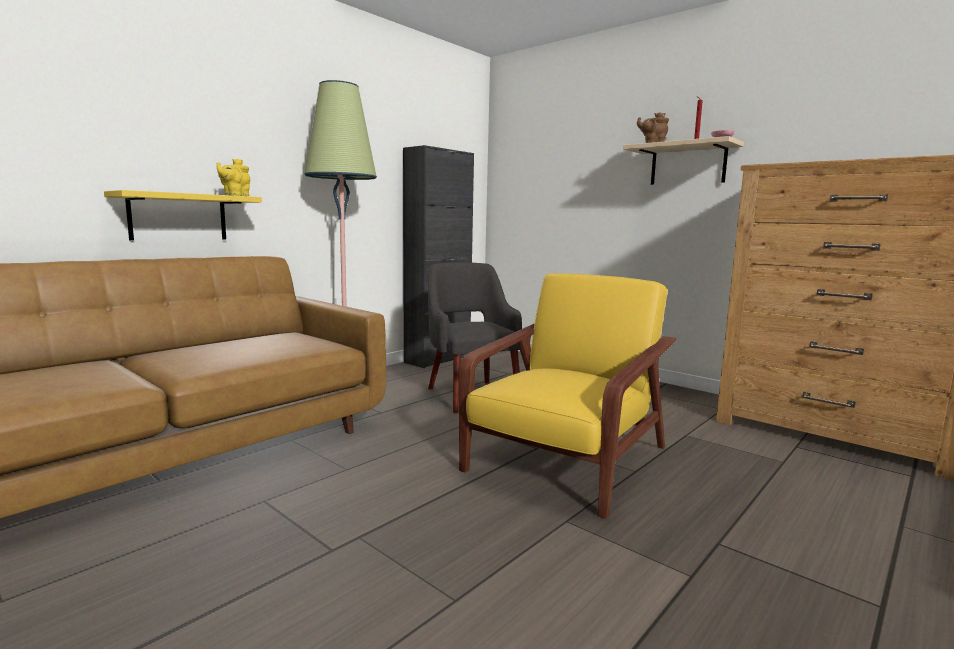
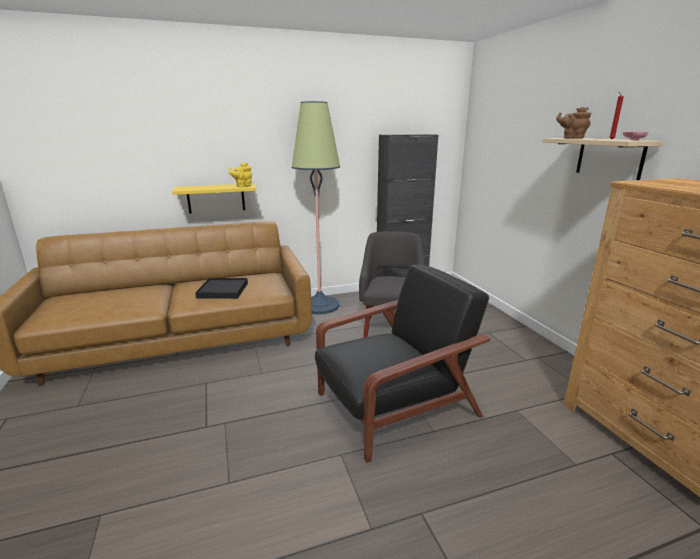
camera: 30 degrees right, 10 degrees up
(242, 352) = (223, 290): none -> black tray
(566, 460) = (393, 406): yellow armchair -> black armchair

